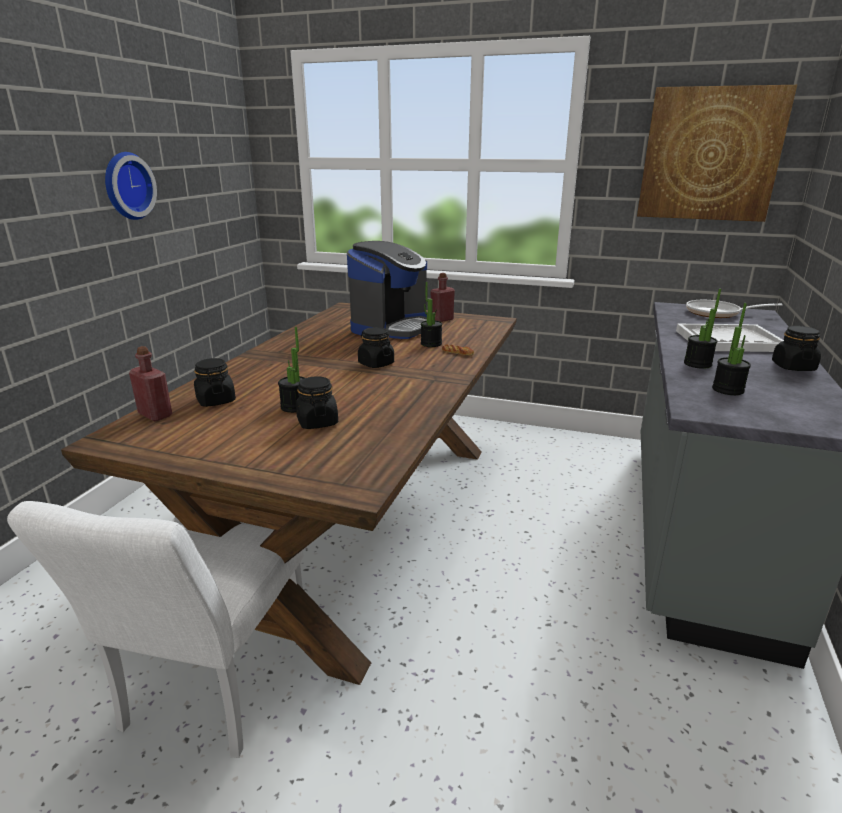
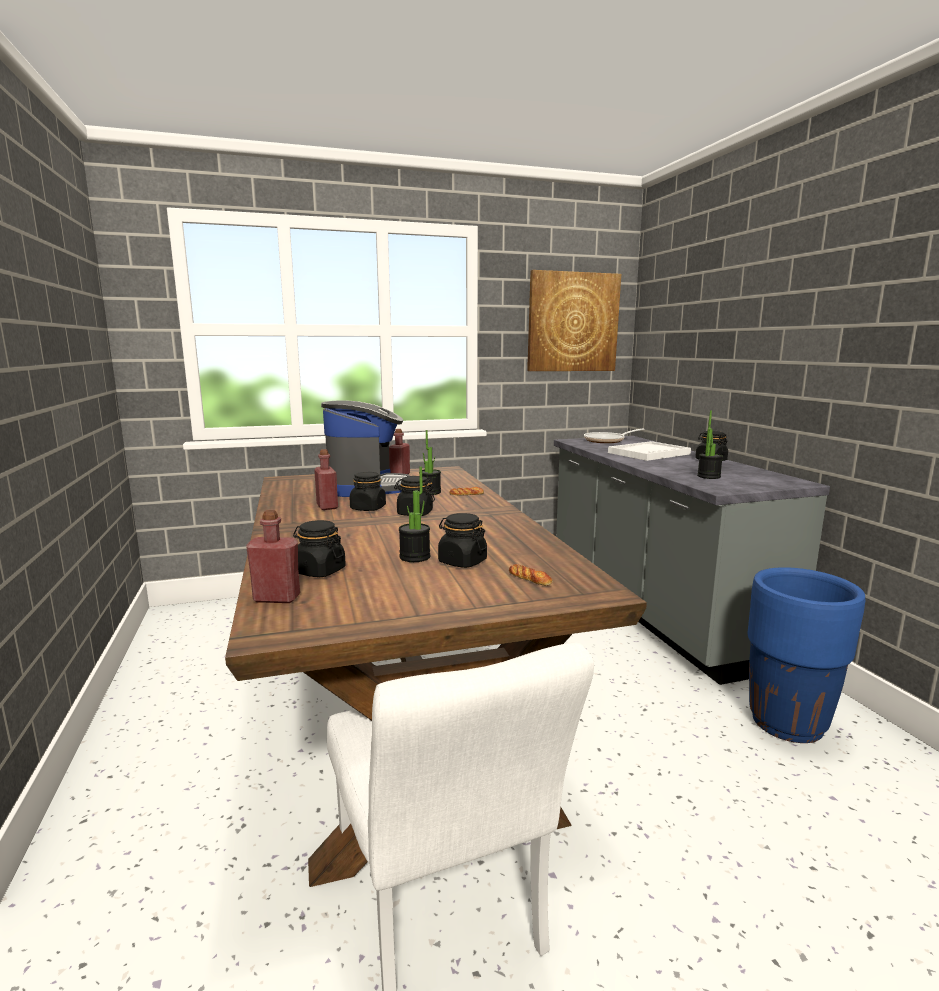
camera: 35 degrees left, 10 degrees down
(126, 186) = (31, 342): wall clock -> none
(327, 341) = (327, 506): none -> red bottle
(332, 455) = (530, 579): none -> bread
(352, 350) = (368, 508): none -> black jar
(694, 715) = (787, 723): none -> blue planter
(697, 364) = (662, 467): potted plant -> none

